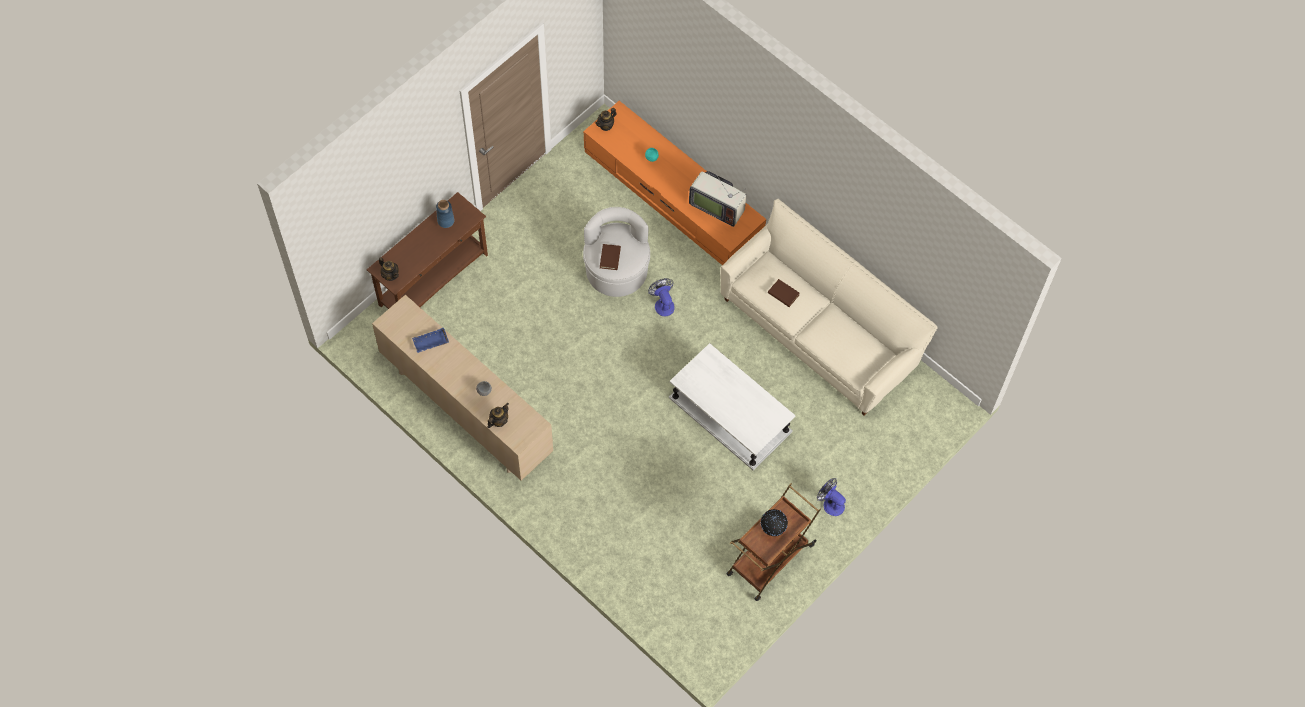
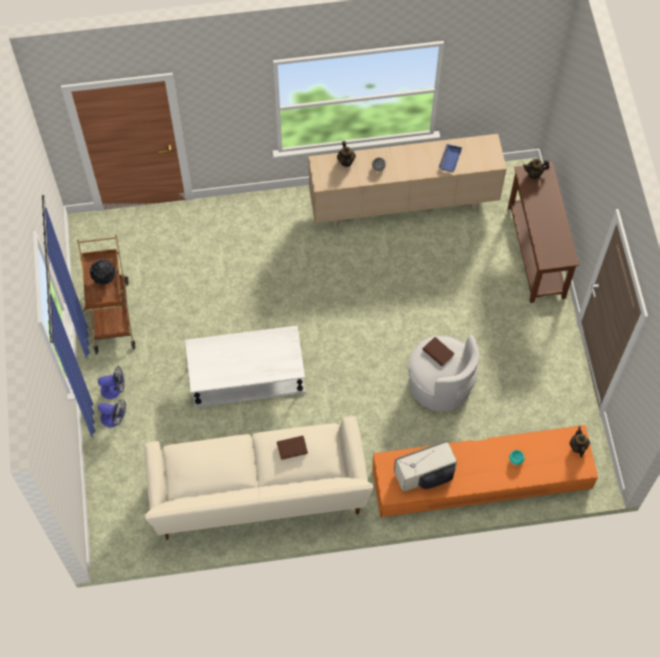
camera: 130 degrees right, 0 degrees up
(446, 221) = (556, 239): blue vase -> none
(663, 304) = (382, 397): fan -> fan (114, 419)

